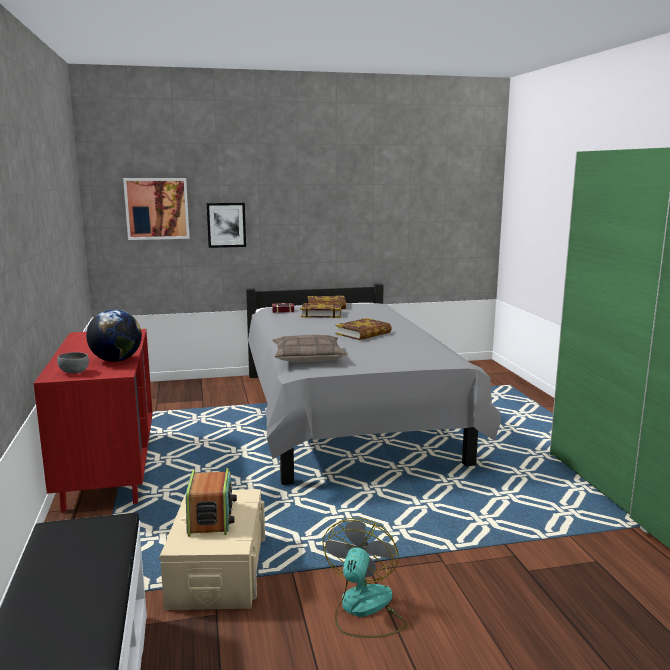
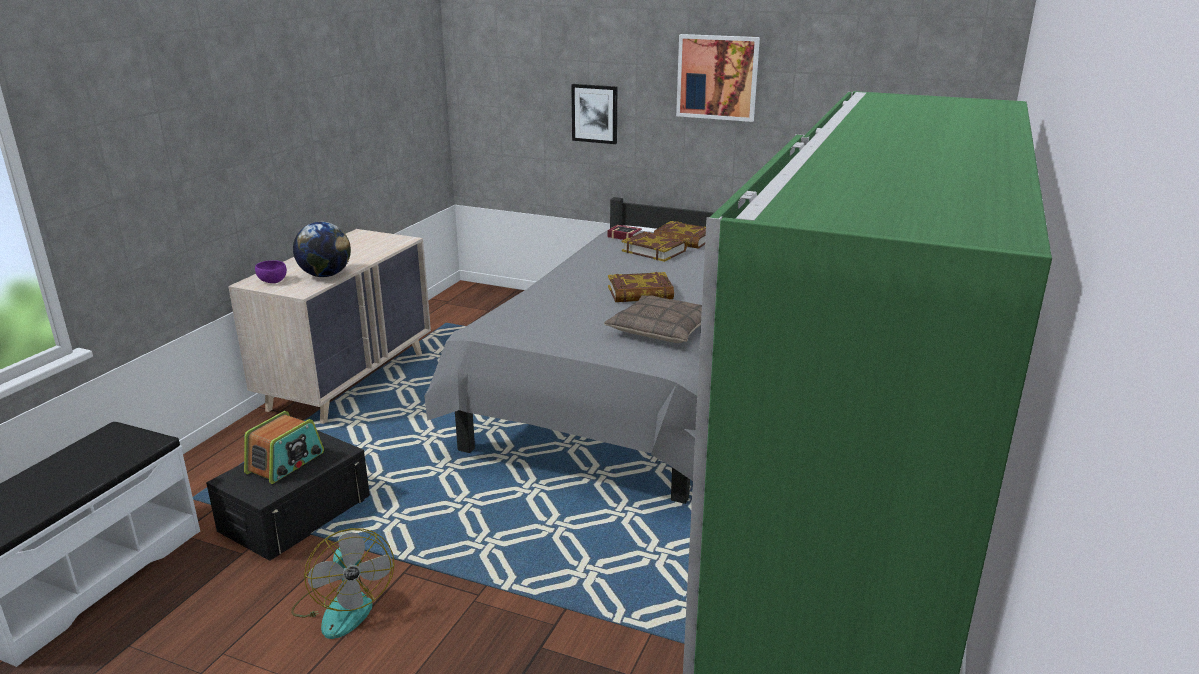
camera: 35 degrees right, 10 degrees up
(74, 372) = (273, 281): grey bowl -> purple bowl
(109, 469) = (349, 380): red dresser -> beige dresser
(157, 208) = (519, 86): picture -> picture (717, 77)
(217, 569) = (295, 513): beige storage box -> black storage box
(308, 357) = (518, 313): pillow -> pillow (662, 329)
(364, 609) = (343, 606): fan -> fan turned 105 degrees clockwise

